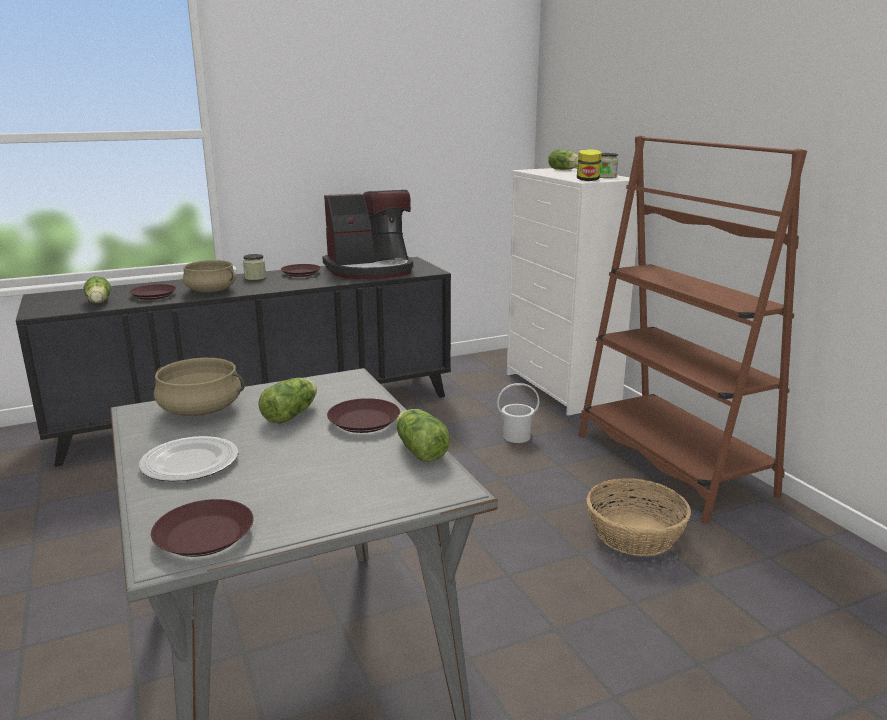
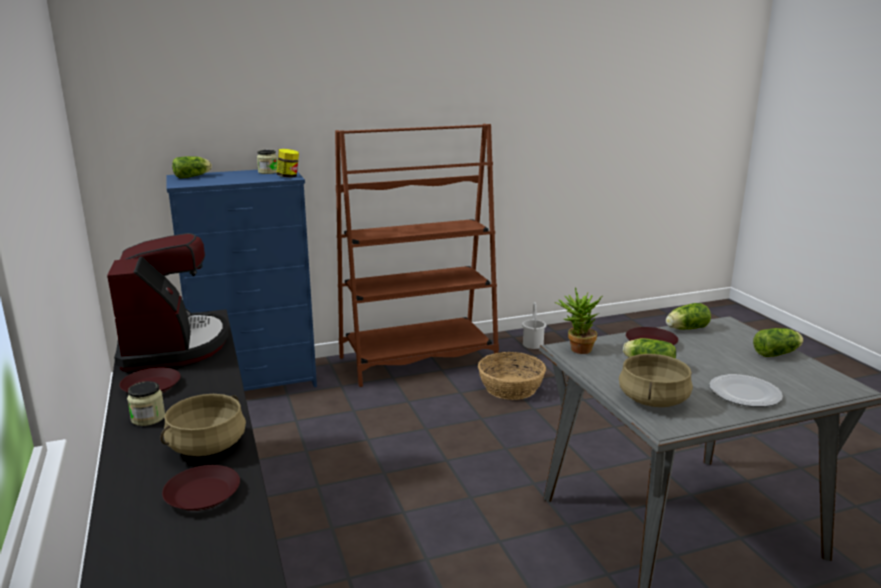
camera: 85 degrees left, 0 degrees up
(98, 302) = (218, 545): lettuce -> lettuce (778, 353)
(205, 536) = (825, 379): brown plate -> none
(345, 381) = (576, 349): none -> potted plant
(517, 437) = (350, 414): white bucket -> white bucket (533, 344)
(561, 389) = (256, 382): white dresser -> blue dresser

